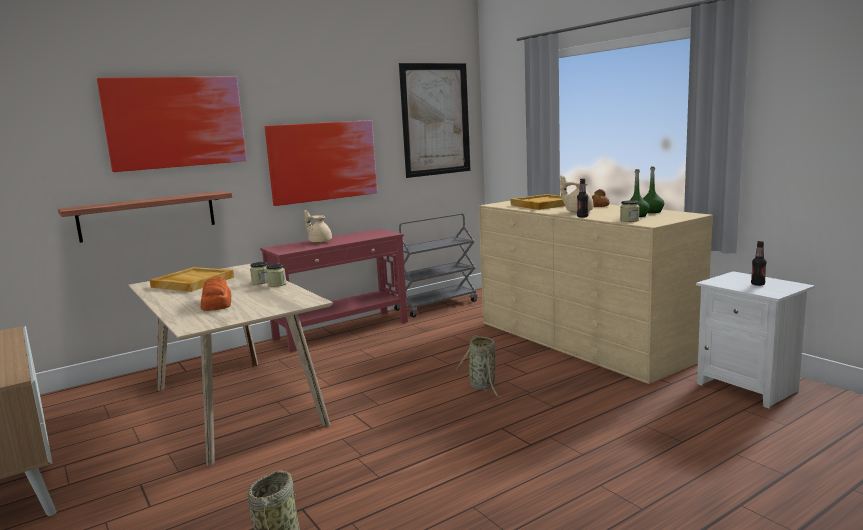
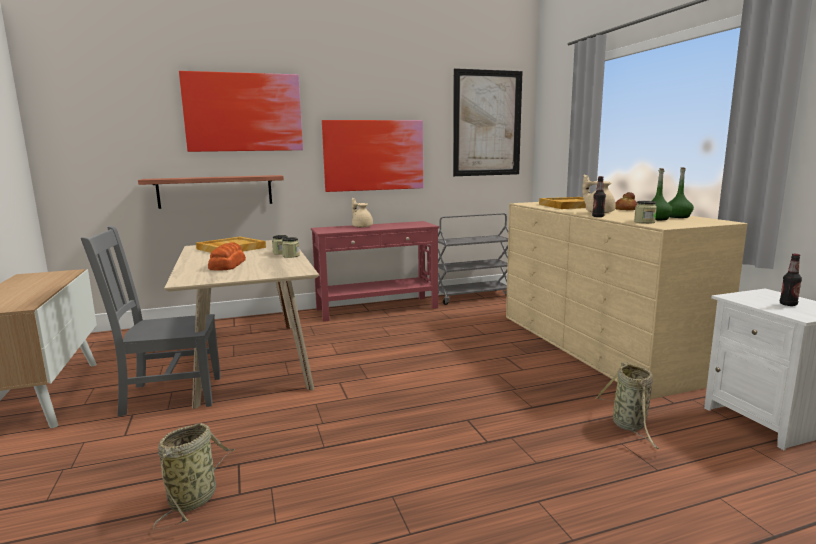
camera: 15 degrees right, 0 degrees up
(167, 457) = (168, 395): none -> grey chair
(483, 386) = (472, 376): basket -> basket (630, 426)

